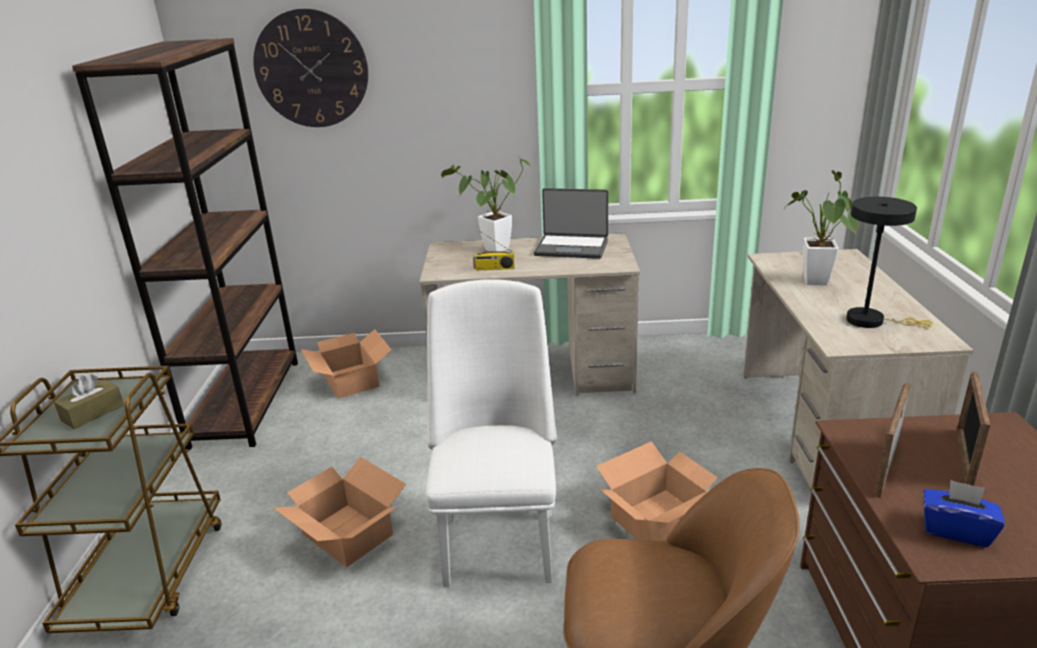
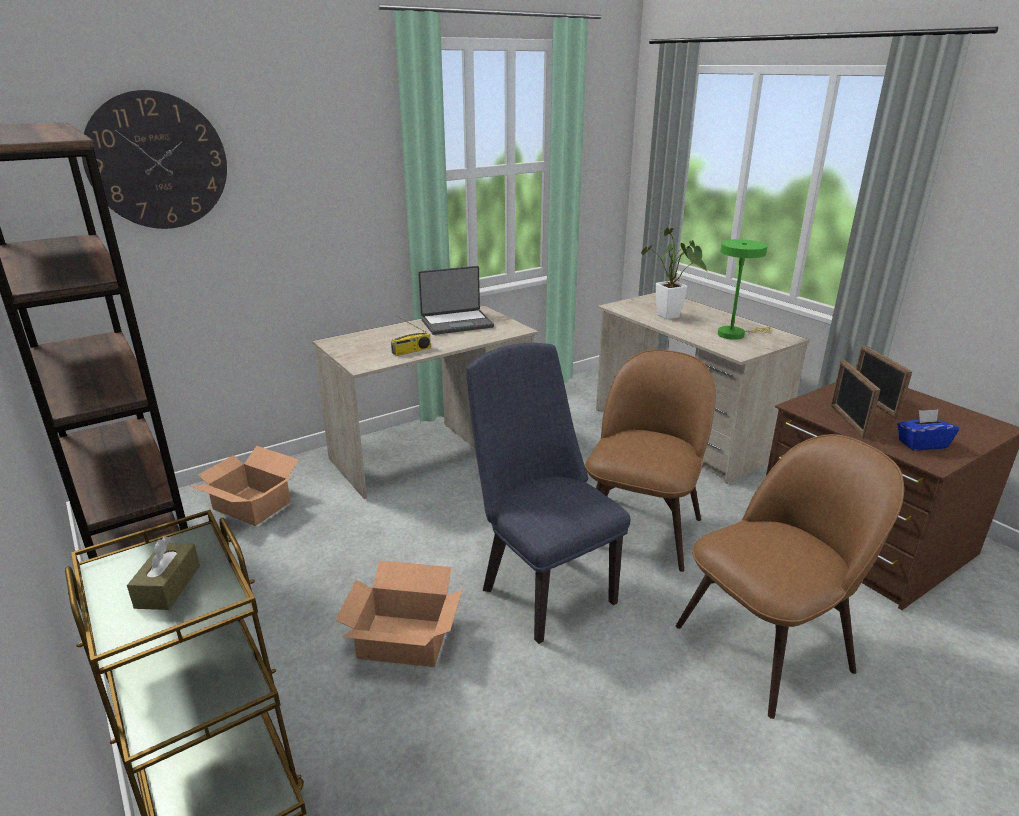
camera: 35 degrees left, 0 degrees up
(492, 251) = (388, 338): potted plant -> none
(498, 539) = (542, 588): white chair -> blue chair
(658, 518) = (641, 527): cardboard box -> brown chair
(871, 321) = (735, 334): black table lamp -> green table lamp

